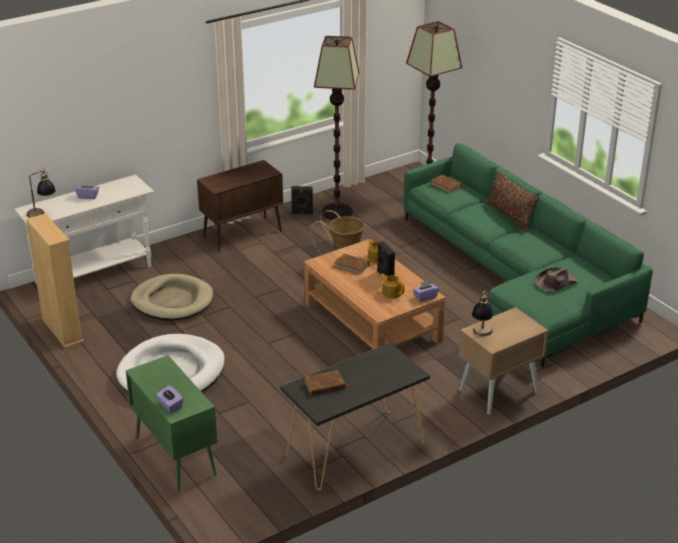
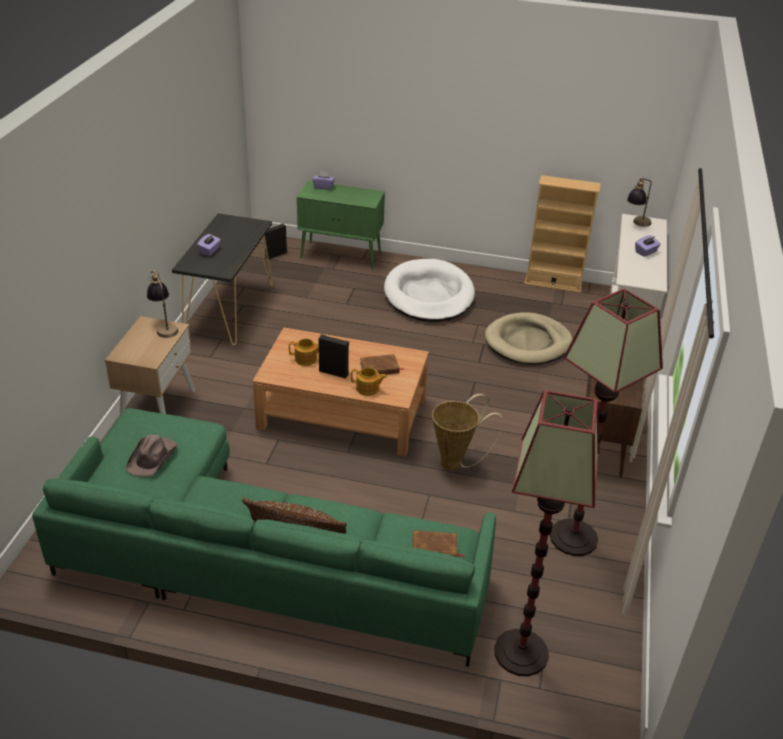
camera: 135 degrees right, 5 degrees up
(302, 213) = (602, 510): black speaker -> black speaker (275, 254)
(325, 385) = (241, 233): brown book -> none
(425, 297) = (270, 370): purple tissue box -> purple tissue box (209, 251)

